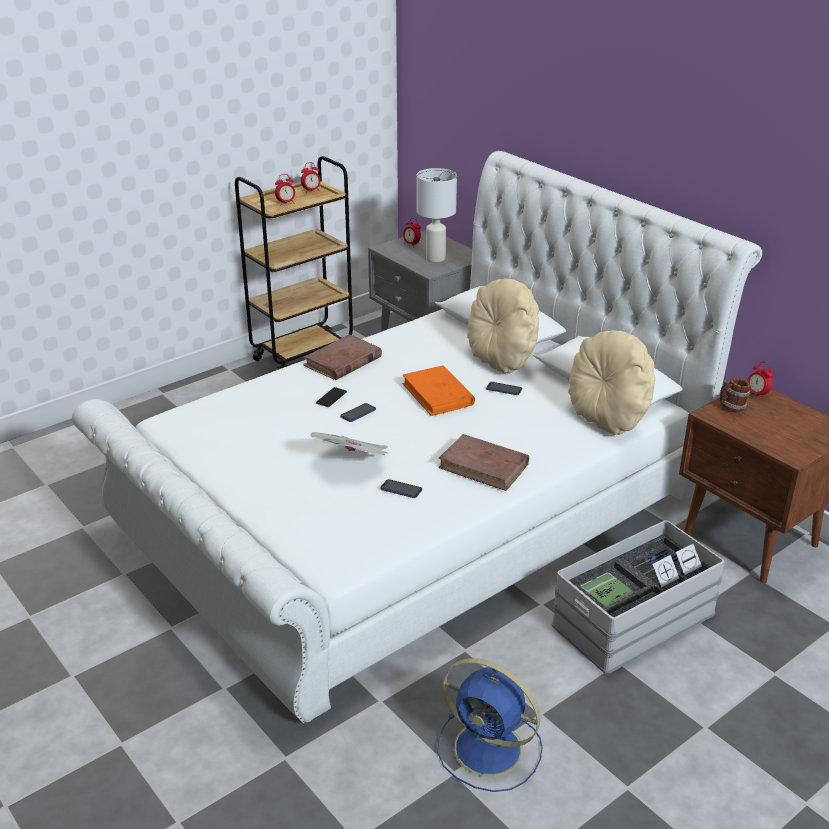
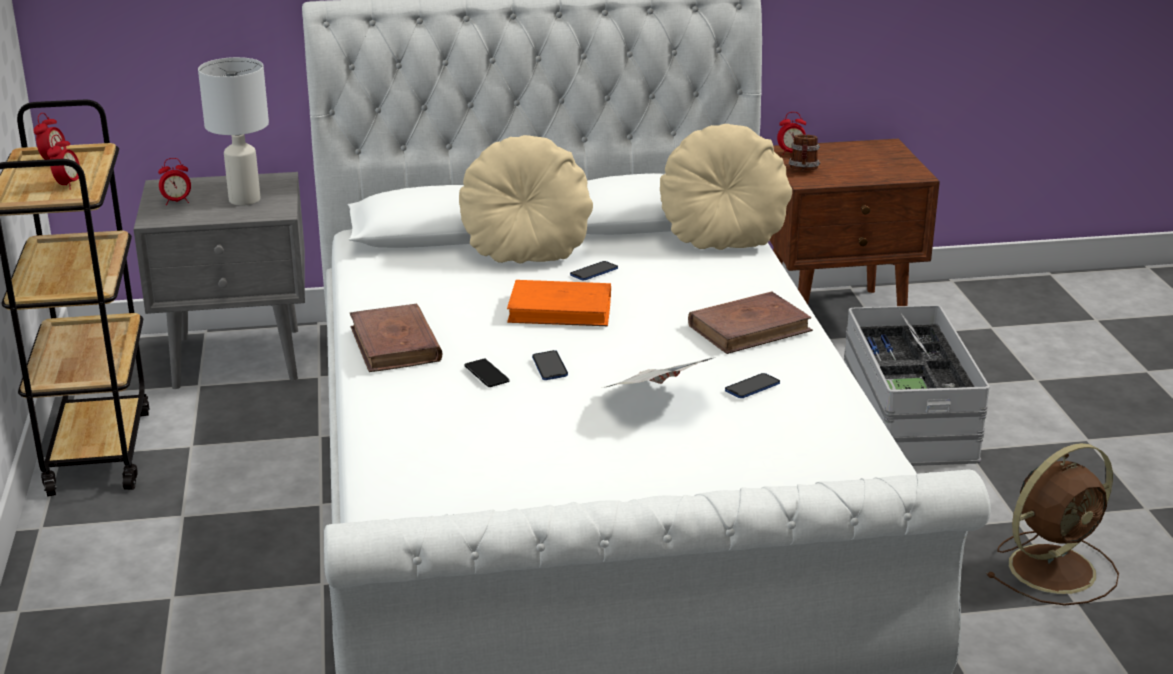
camera: 60 degrees left, 5 degrees down
(491, 750) = (1055, 568): blue fan -> brown fan

